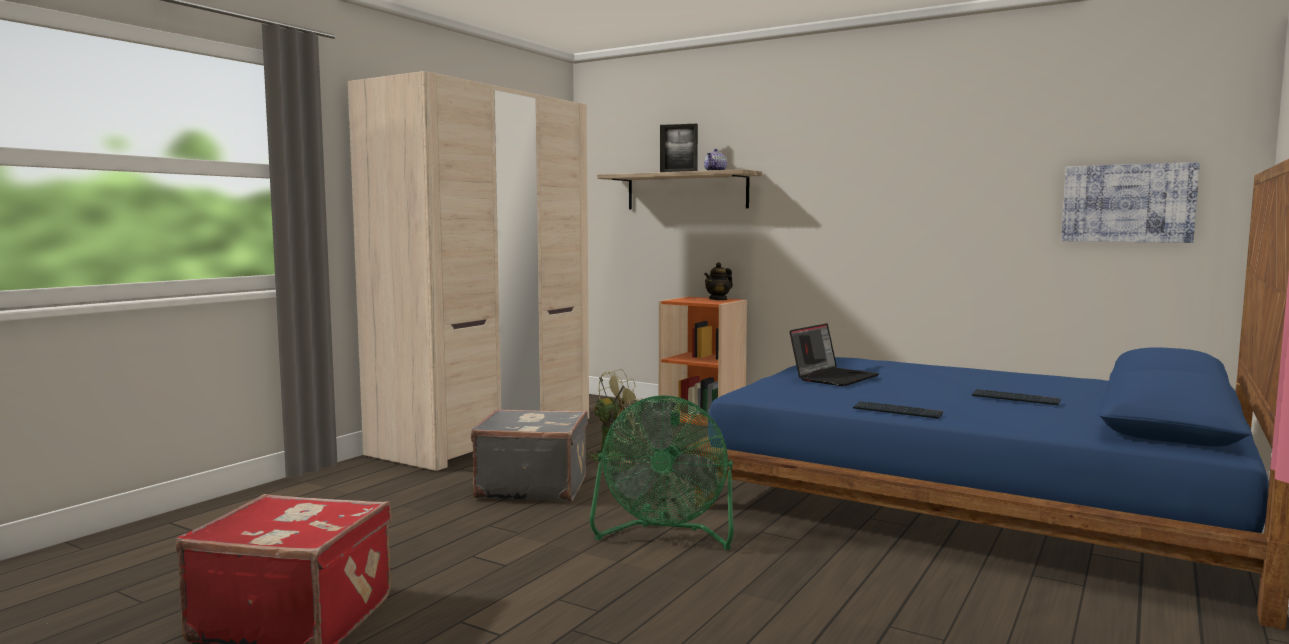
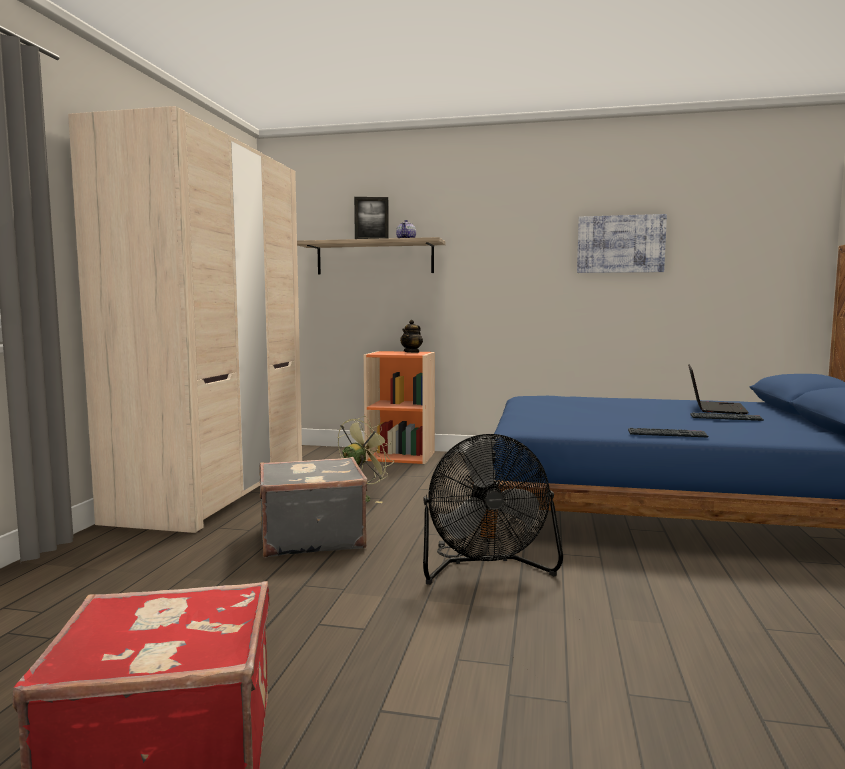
camera: 20 degrees left, 0 degrees up
(661, 534) = (480, 569): green fan -> black fan
(833, 377) = (564, 411): laptop -> laptop (714, 408)
(1127, 203) = (739, 268): picture -> picture (620, 244)

